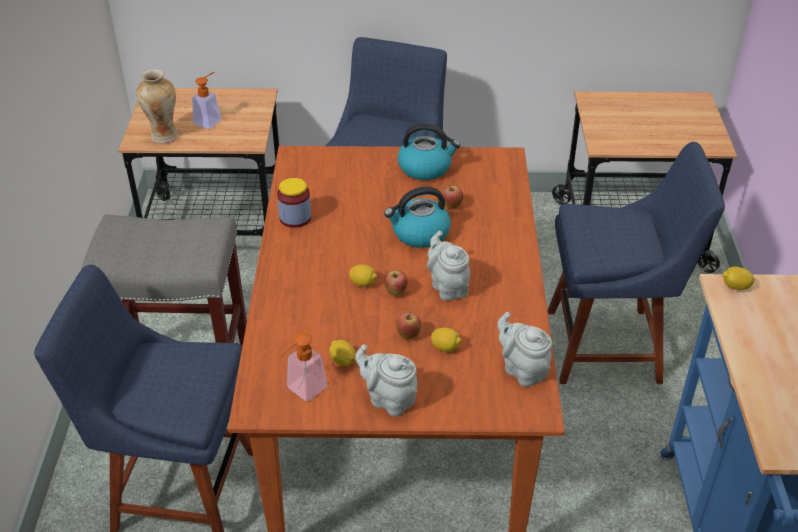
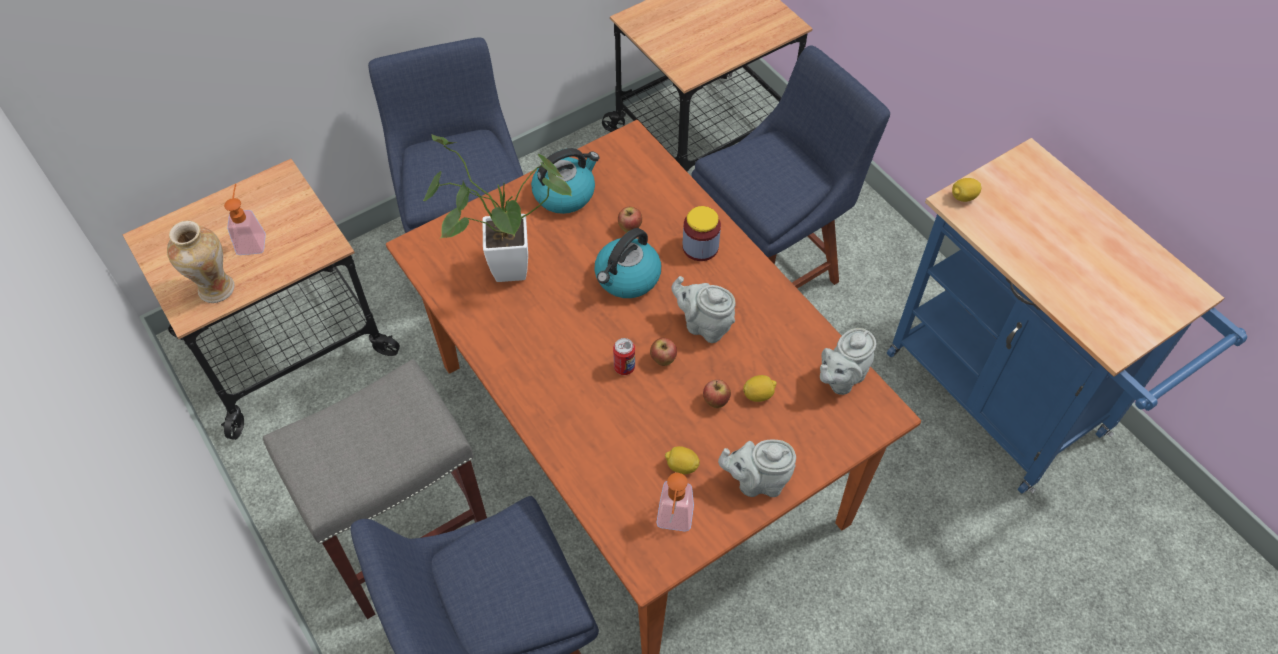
camera: 35 degrees left, 15 degrees up
(295, 218) = (488, 326): jar -> jar (700, 247)
(336, 191) = (501, 270): none -> potted plant
(363, 283) = (624, 367): lemon -> can
(522, 370) = (841, 379): grey teapot -> grey teapot turned 60 degrees counterclockwise

